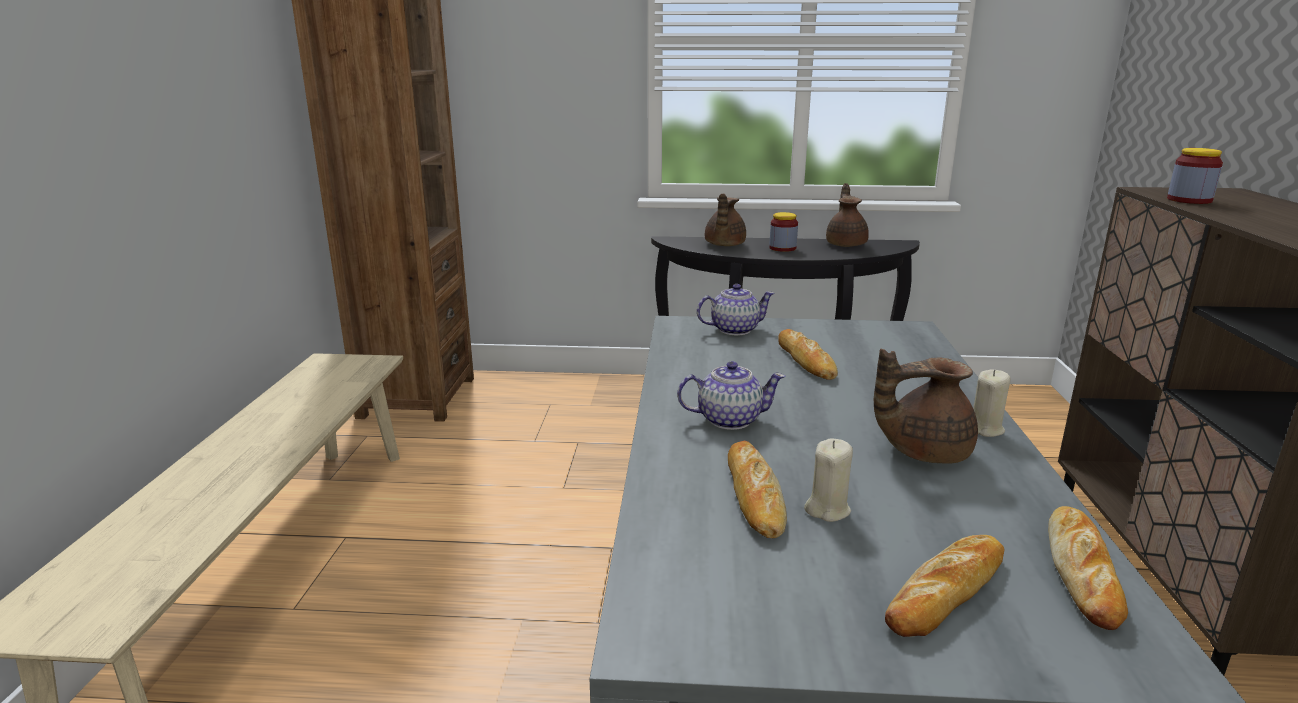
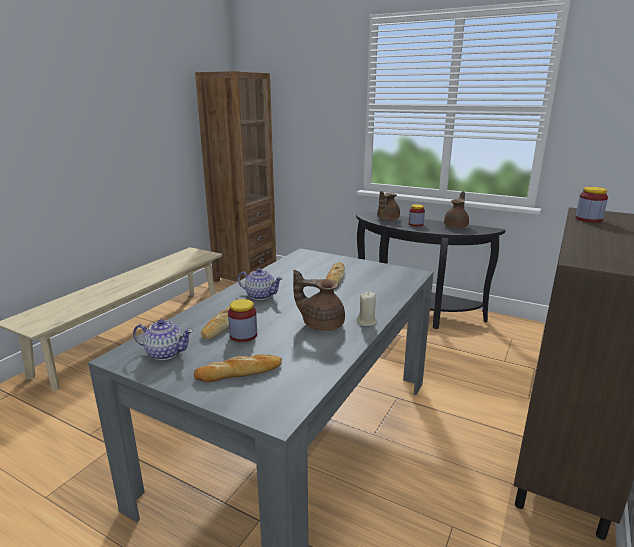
camera: 25 degrees right, 0 degrees up
(734, 329) = (324, 259): teapot -> teapot (165, 353)
(827, 509) = (243, 335): beige candle -> jar
(1082, 571) = (306, 381): bread -> none

